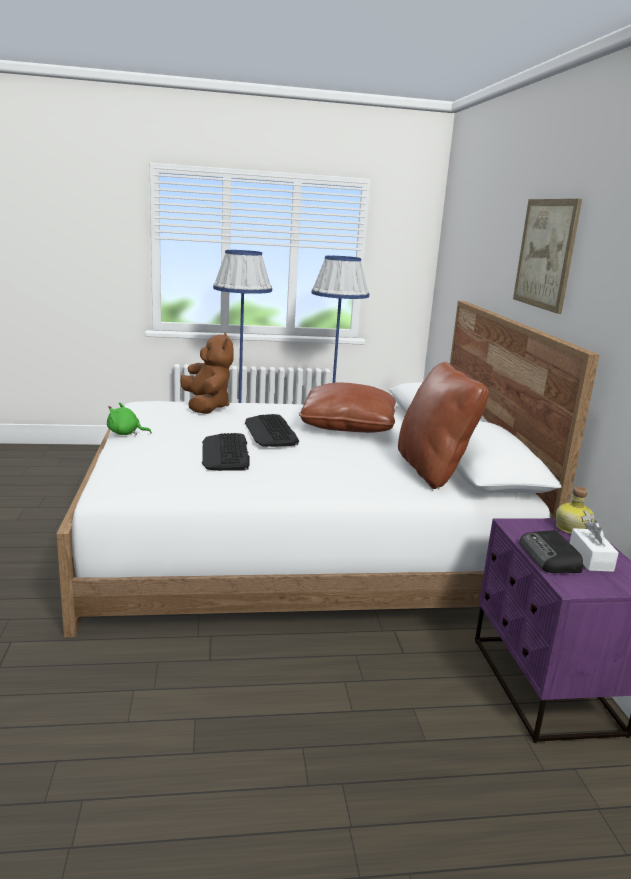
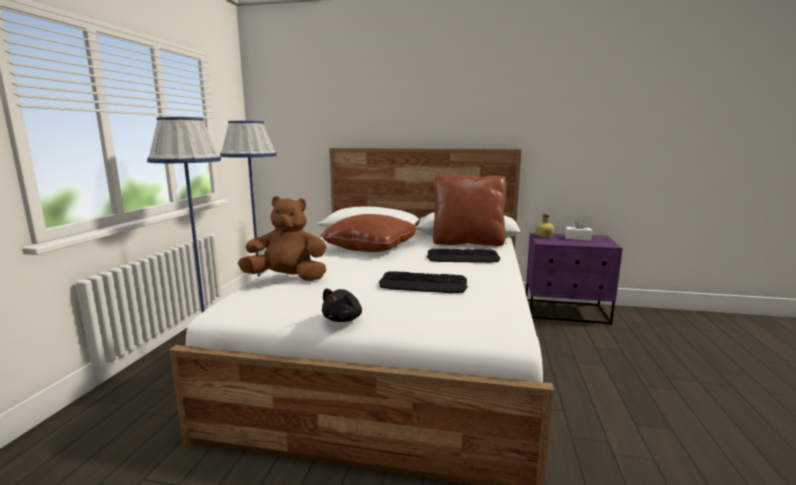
camera: 70 degrees left, 5 degrees down
(125, 433) = (343, 319): green plush toy -> black plush toy
(270, 432) = (381, 265): keyboard -> keyboard (463, 257)
(546, 254) = (436, 104): picture -> none
(550, 558) = (580, 243): radio -> none

